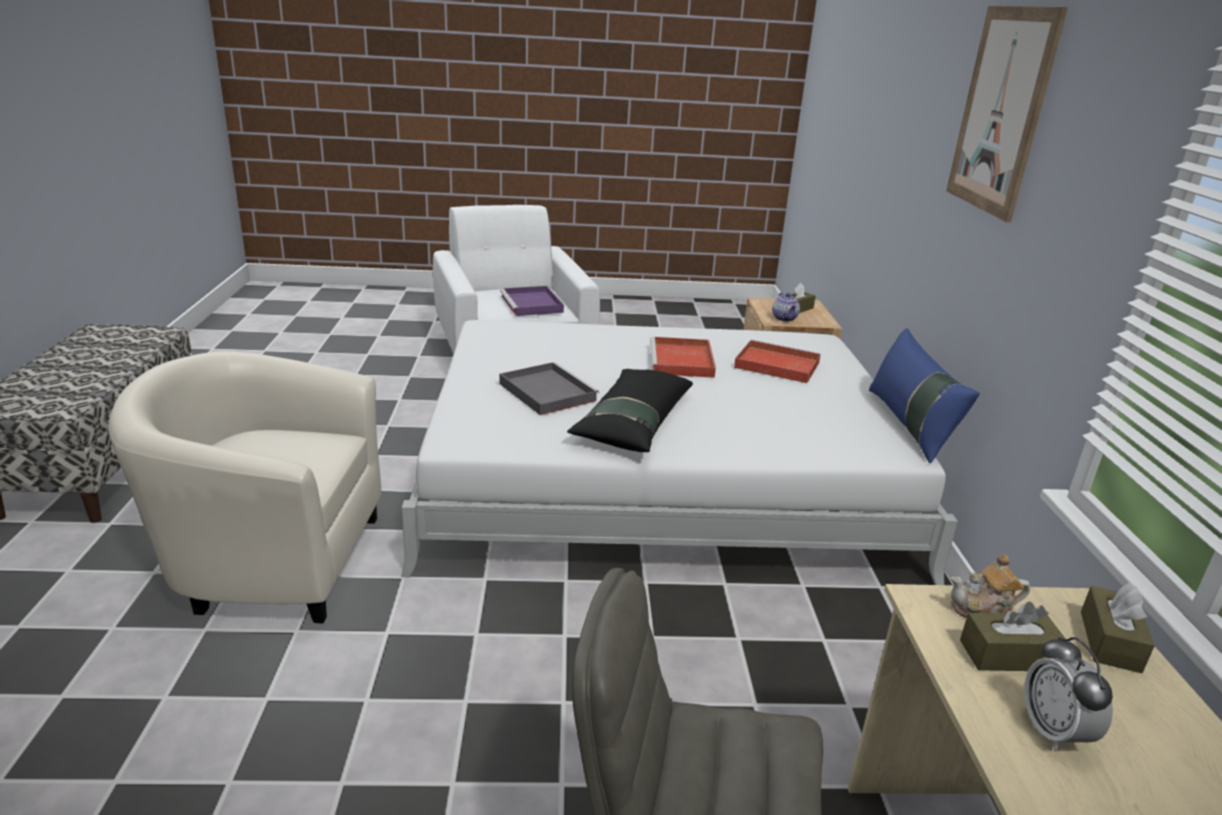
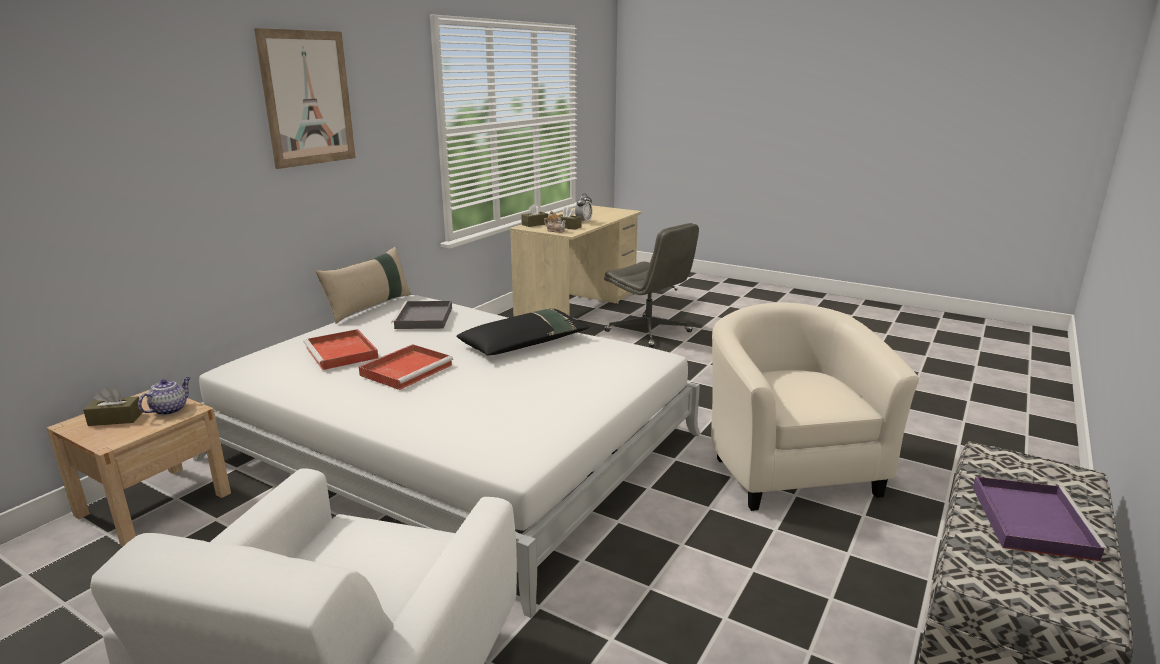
camera: 145 degrees left, 5 degrees down
(270, 560) = (788, 467): beige armchair -> beige armchair turned 135 degrees counterclockwise
(532, 304) = (362, 546): purple tray -> purple tray (1030, 520)
(546, 391) = (555, 372): grey tray -> grey tray (424, 318)
(910, 425) = (369, 307): blue pillow -> beige pillow

